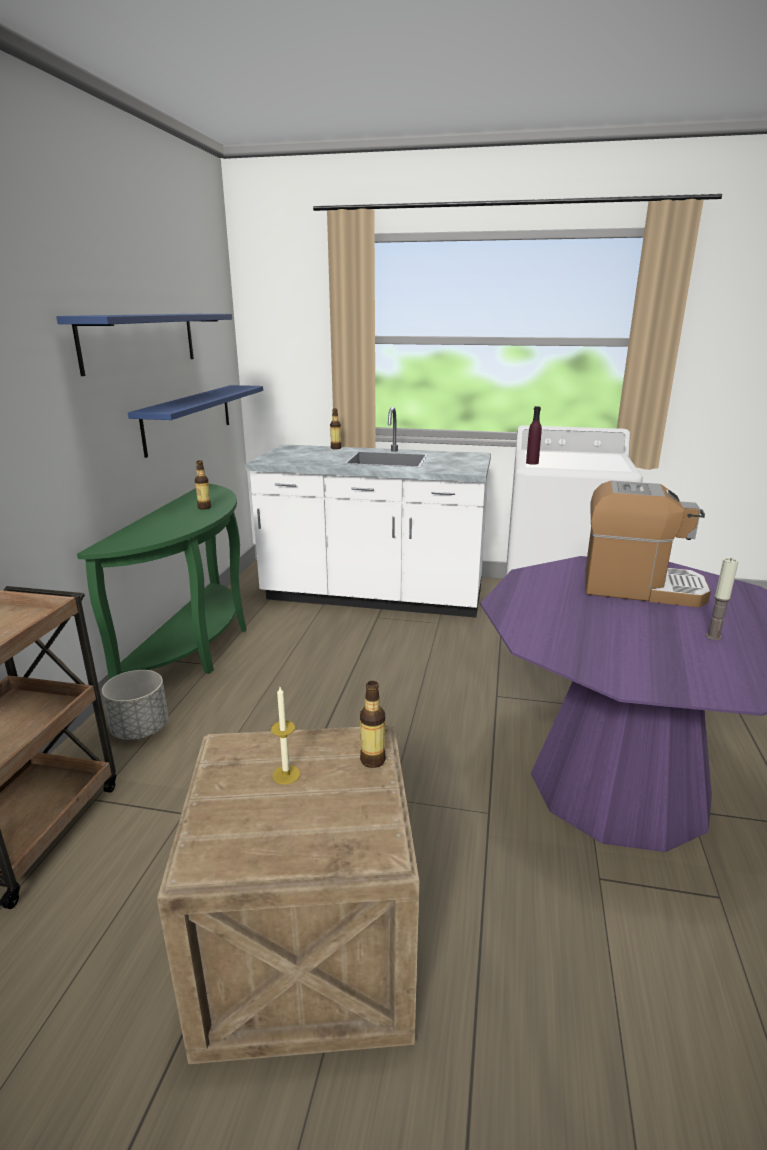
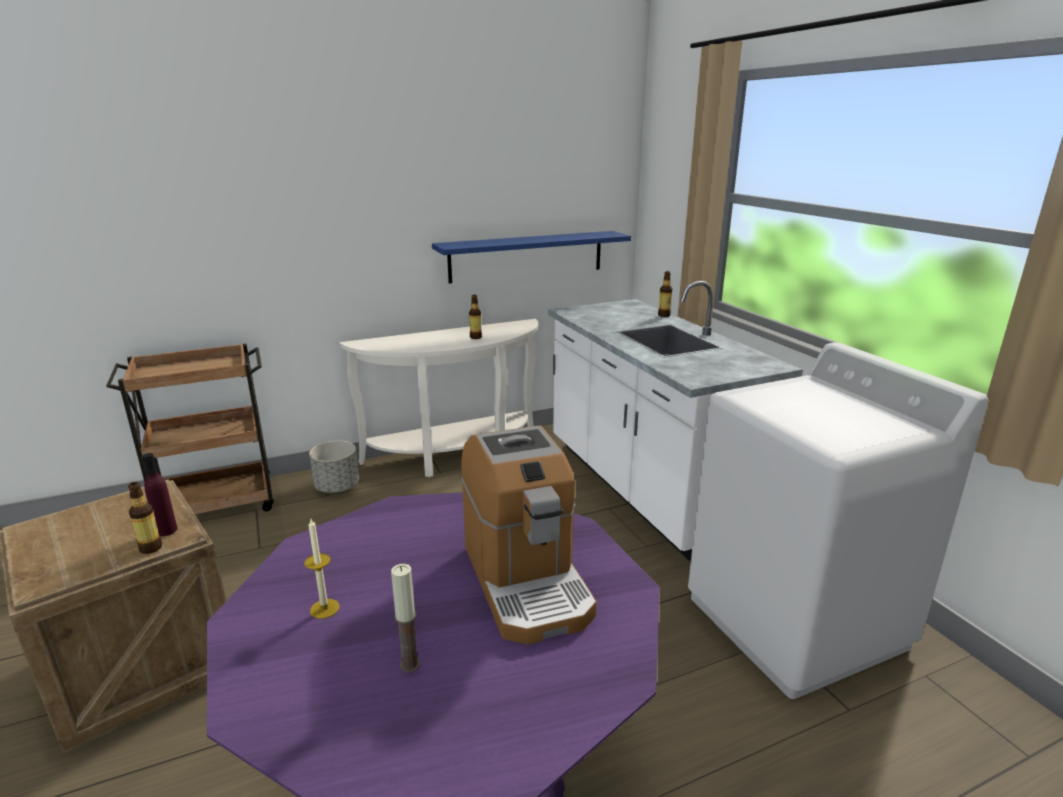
camera: 55 degrees right, 0 degrees up
(141, 340) = (463, 184): blue shelf -> none
(198, 648) = (457, 456): green console table -> white console table
(286, 774) = (124, 522): candle -> candle (324, 608)
(532, 463) = (750, 393): purple bottle -> purple bottle (166, 530)

